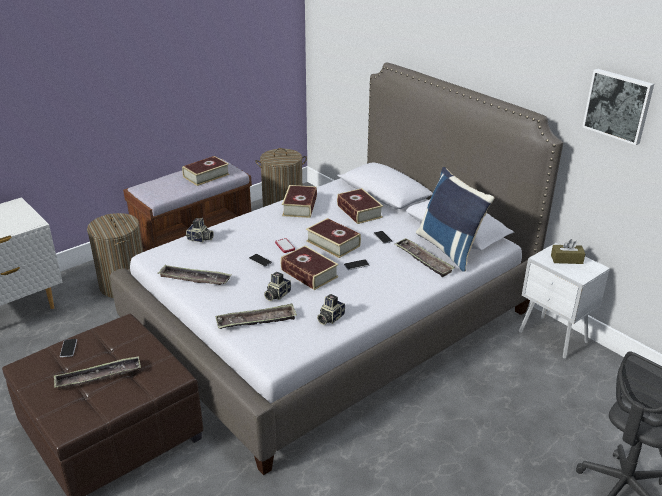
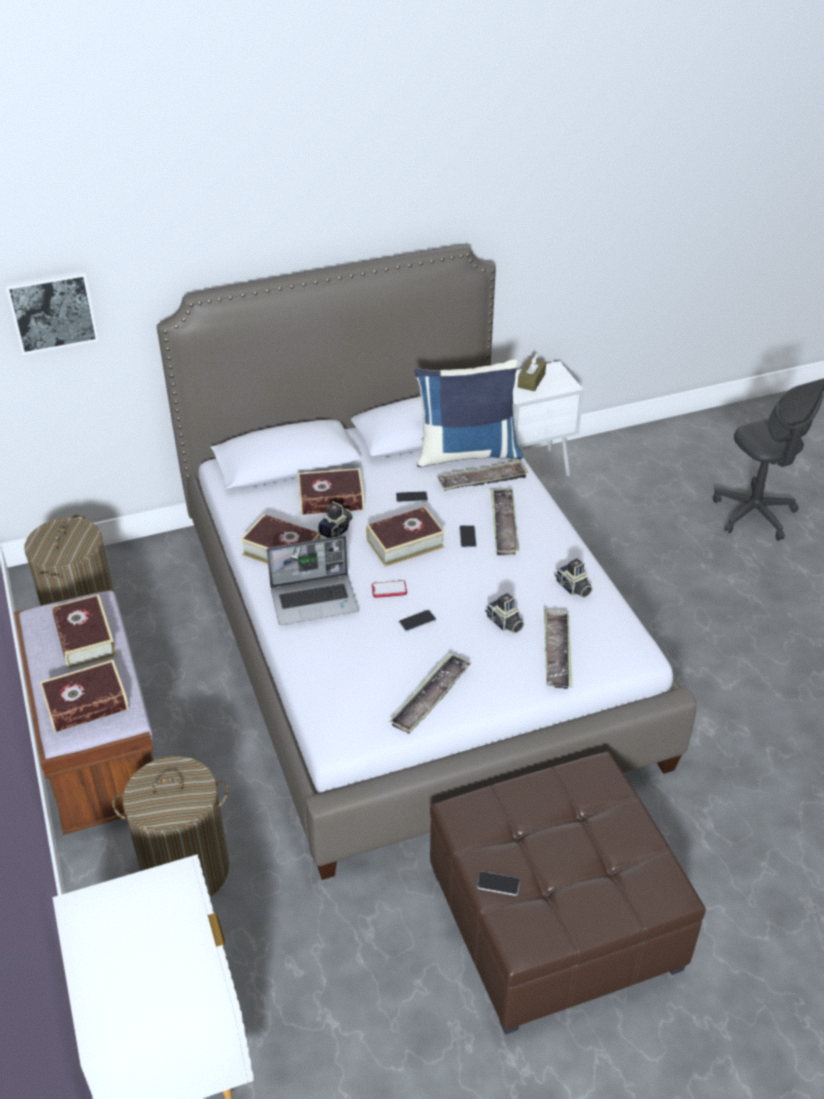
camera: 70 degrees left, 10 degrees up
(98, 377) = (576, 851): tray -> tray (504, 525)
(200, 239) = (321, 674): camera -> camera (337, 530)
(262, 224) = (315, 600): none -> laptop
(309, 273) = (469, 582): book -> book (86, 703)
(618, 105) = (537, 194): picture -> picture (52, 310)

